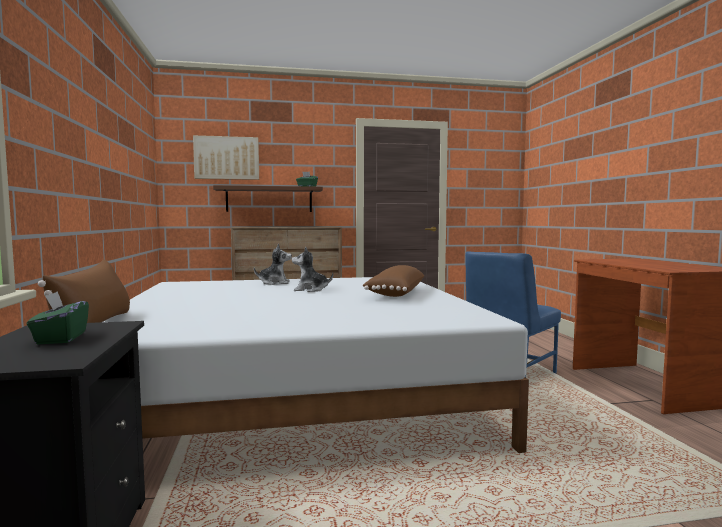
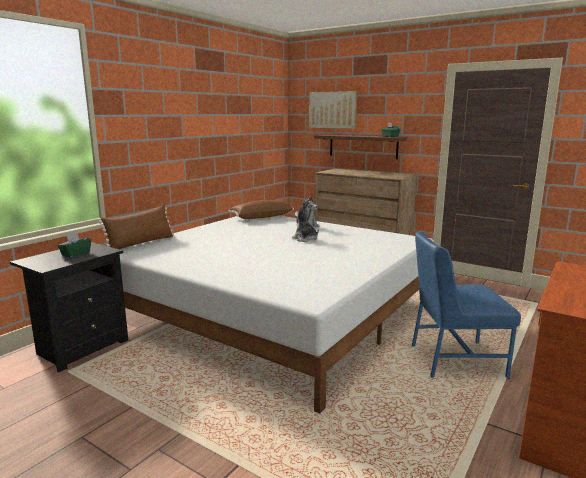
camera: 45 degrees right, 10 degrees up
(394, 293) = (345, 257): brown pillow -> brown pillow (261, 217)

